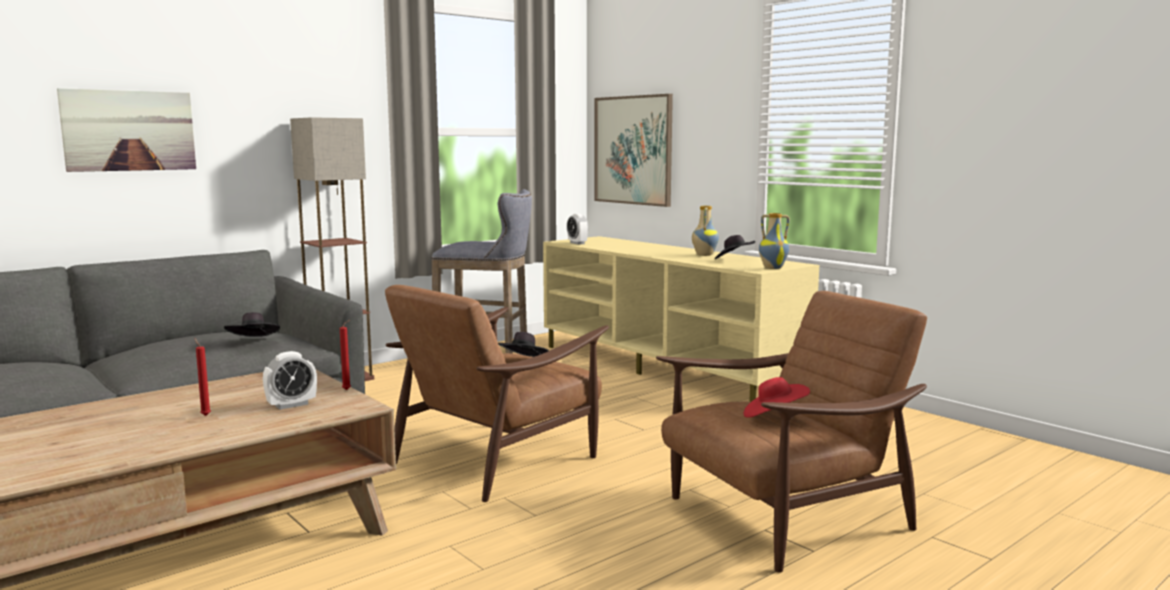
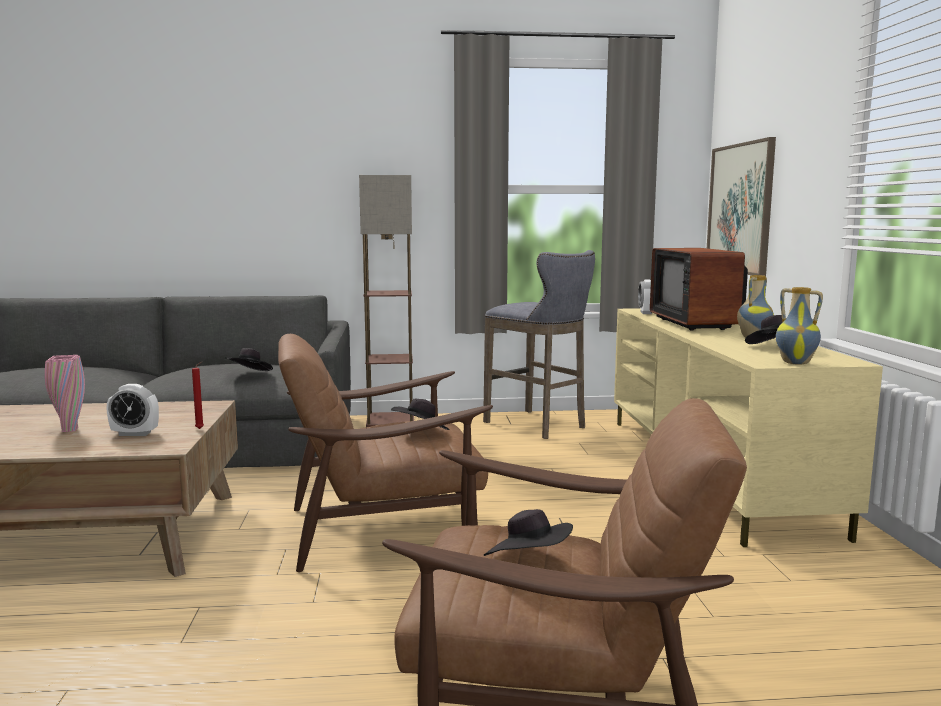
camera: 35 degrees right, 0 degrees up
(129, 130) = (226, 189): picture -> none
(205, 415) = (70, 430): red candle -> pink vase
(641, 248) = (699, 324): none -> television
(774, 416) = (529, 563): red hat -> black hat

